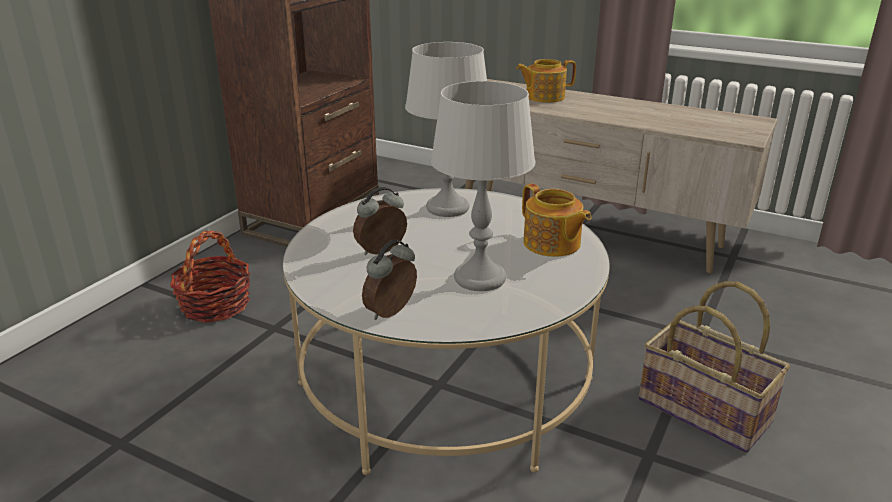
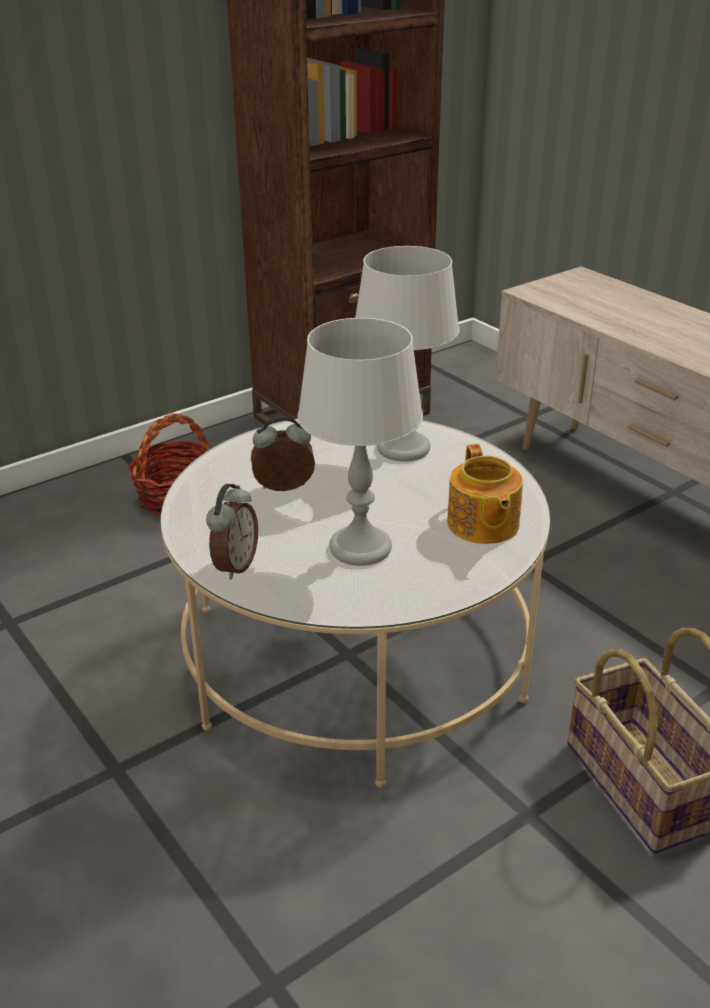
camera: 25 degrees right, 5 degrees up
(392, 313) = (234, 566): alarm clock -> alarm clock turned 135 degrees clockwise
(544, 97) = (642, 312): teapot -> none

